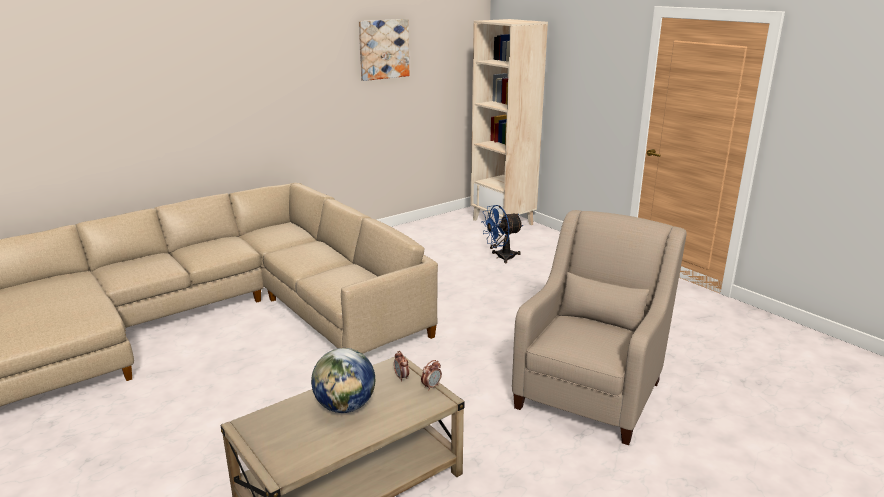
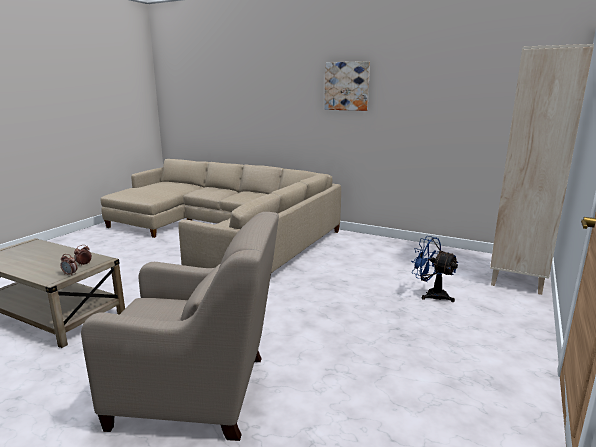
camera: 65 degrees right, 5 degrees down
(345, 406) = (47, 258): globe -> none
(383, 49) = (434, 81): picture -> picture (347, 86)

